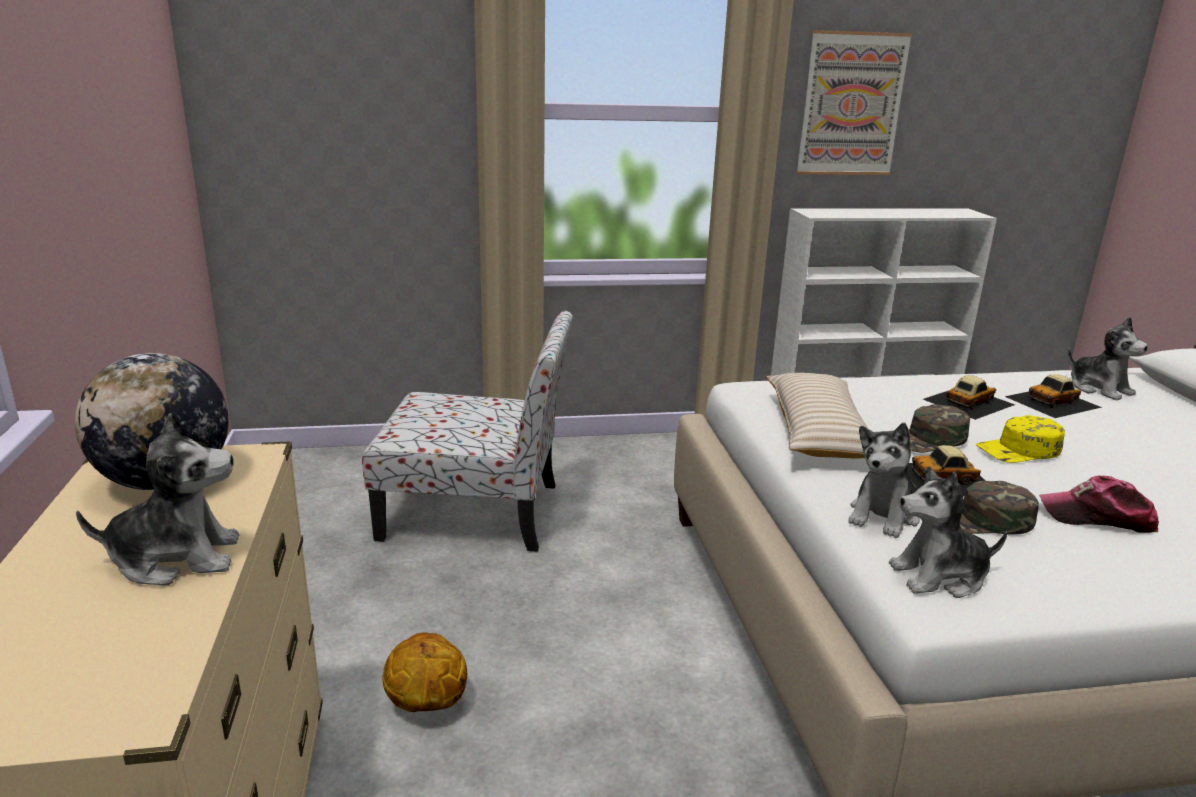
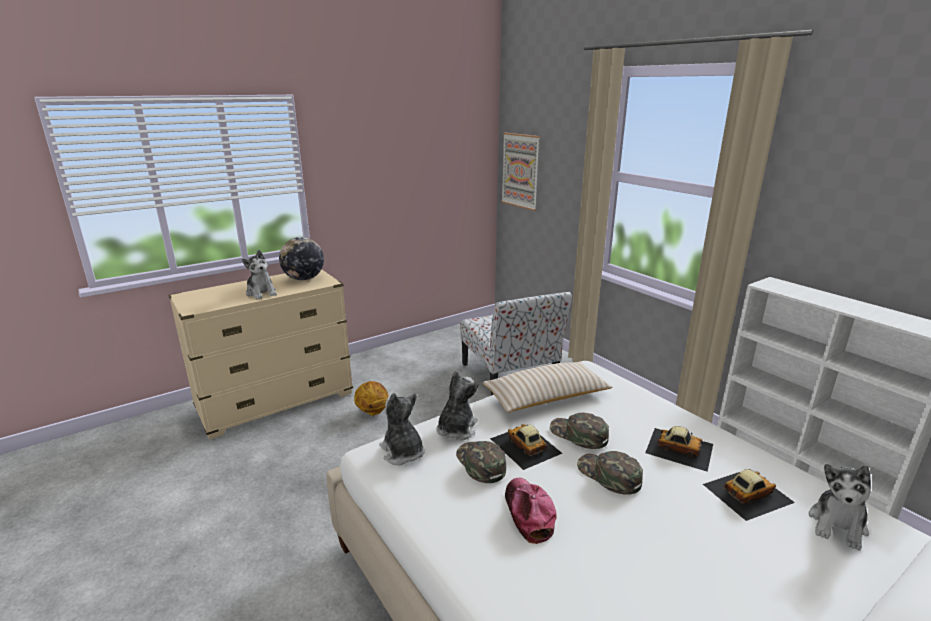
camera: 65 degrees right, 0 degrees up
(851, 104) = (845, 203): picture -> picture (520, 171)
(884, 515) = (456, 429): plush toy -> plush toy turned 105 degrees clockwise
(1019, 450) = (608, 475): yellow cap -> green cap
(1053, 402) = (747, 493): toy car -> toy car turned 120 degrees clockwise

